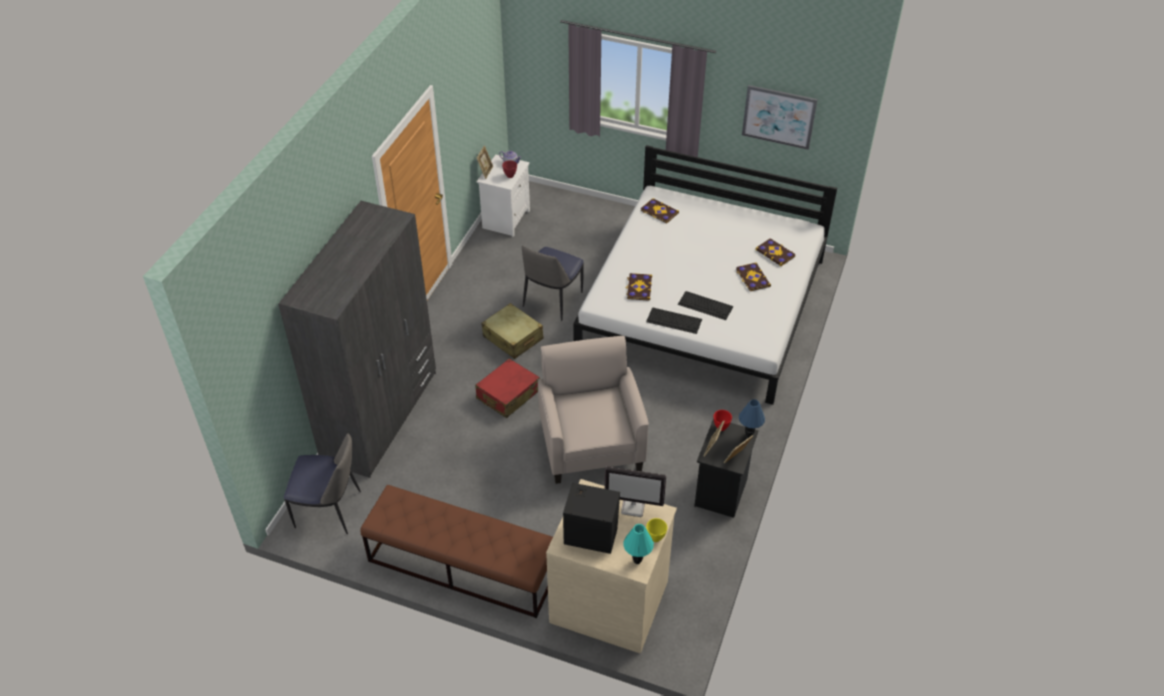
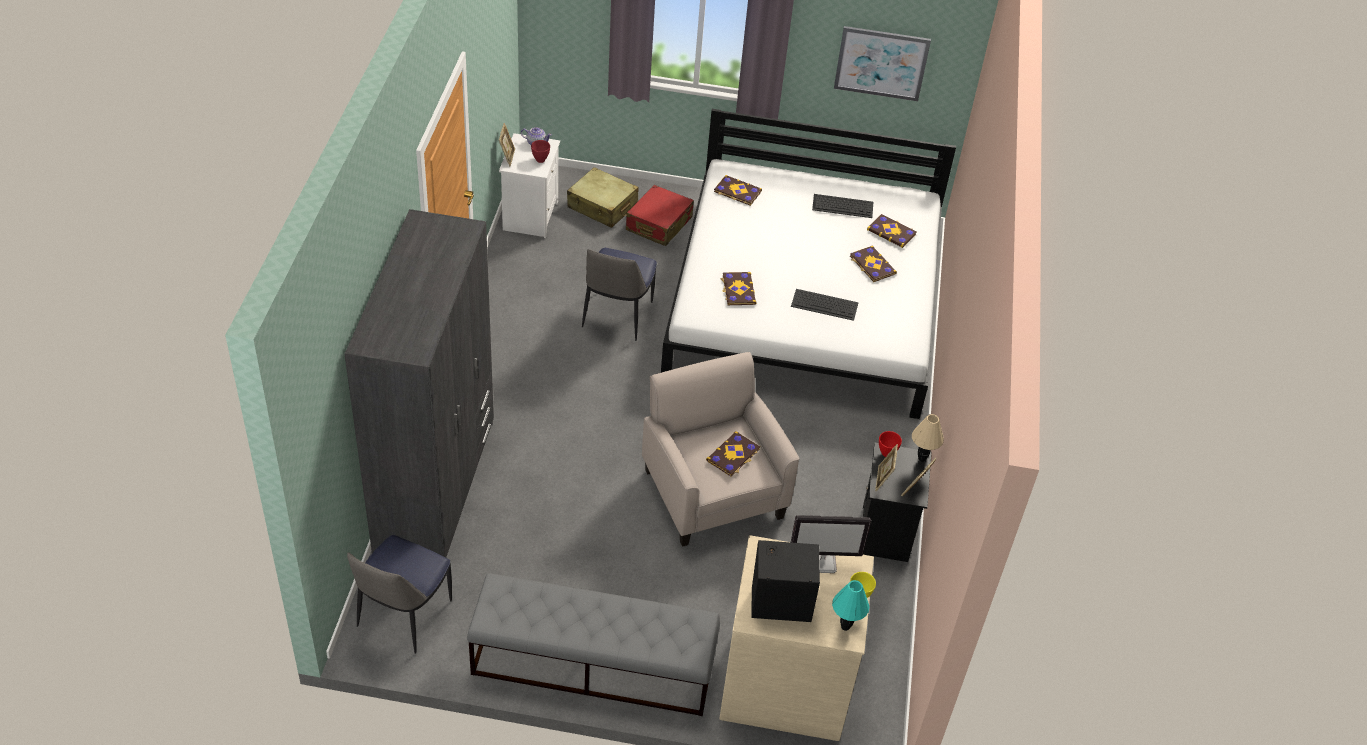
camera: 15 degrees left, 0 degrees up
(330, 510) = (403, 616): chair -> chair turned 120 degrees clockwise
(462, 566) = (592, 665): brown bench -> grey bench
(508, 395) = (593, 442): red suitcase -> red suitcase (658, 224)
(513, 338) = (580, 368): beige suitcase -> beige suitcase (602, 206)
(601, 416) = (733, 455): none -> book
(674, 320) = (792, 327): keyboard -> keyboard (843, 206)
(749, 435) = (922, 458): blue table lamp -> beige table lamp

